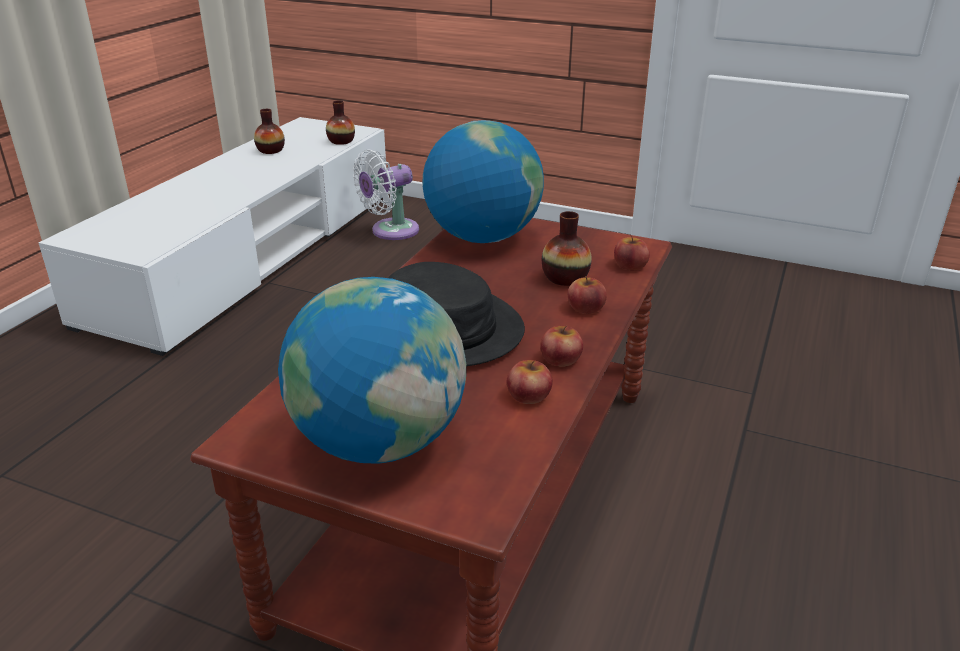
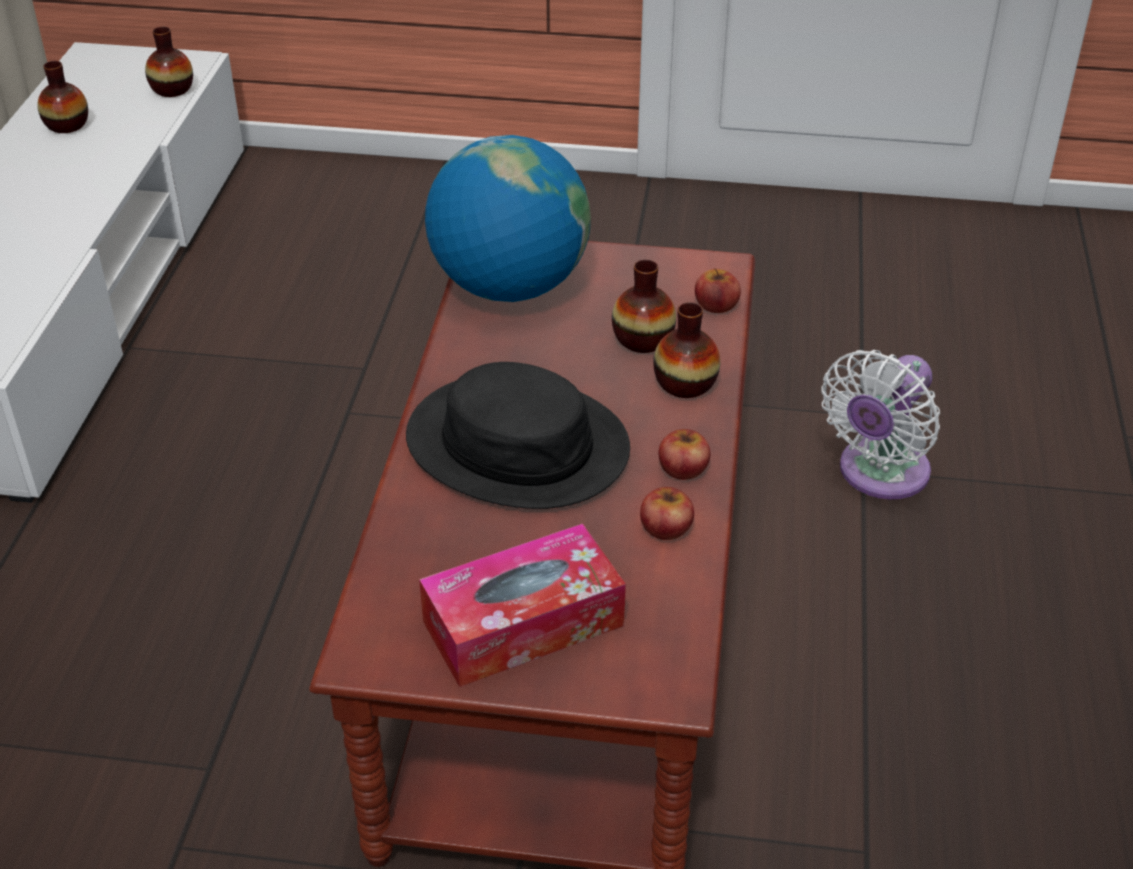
camera: 15 degrees left, 10 degrees up
(379, 441) = (523, 624): globe -> tissue box
(390, 231) = (276, 222): white fan -> white fan (878, 474)
(586, 307) = (685, 384): apple -> vase

